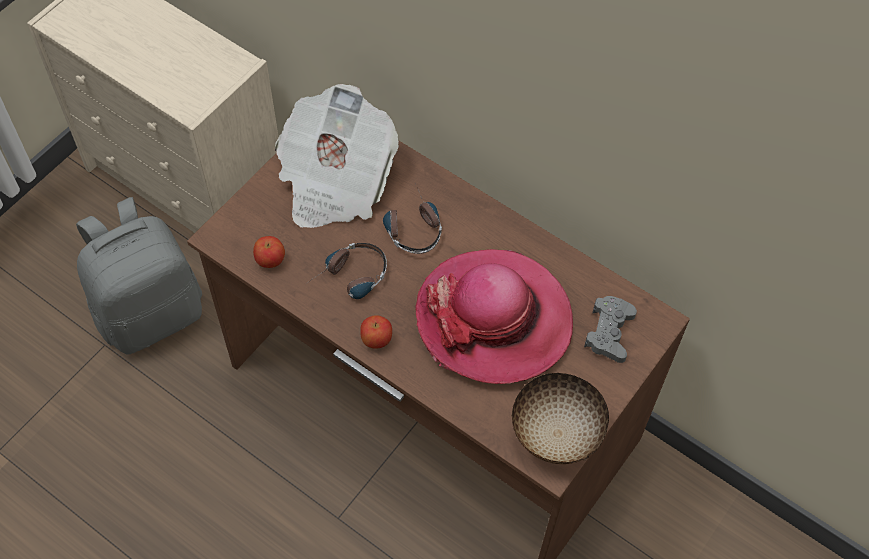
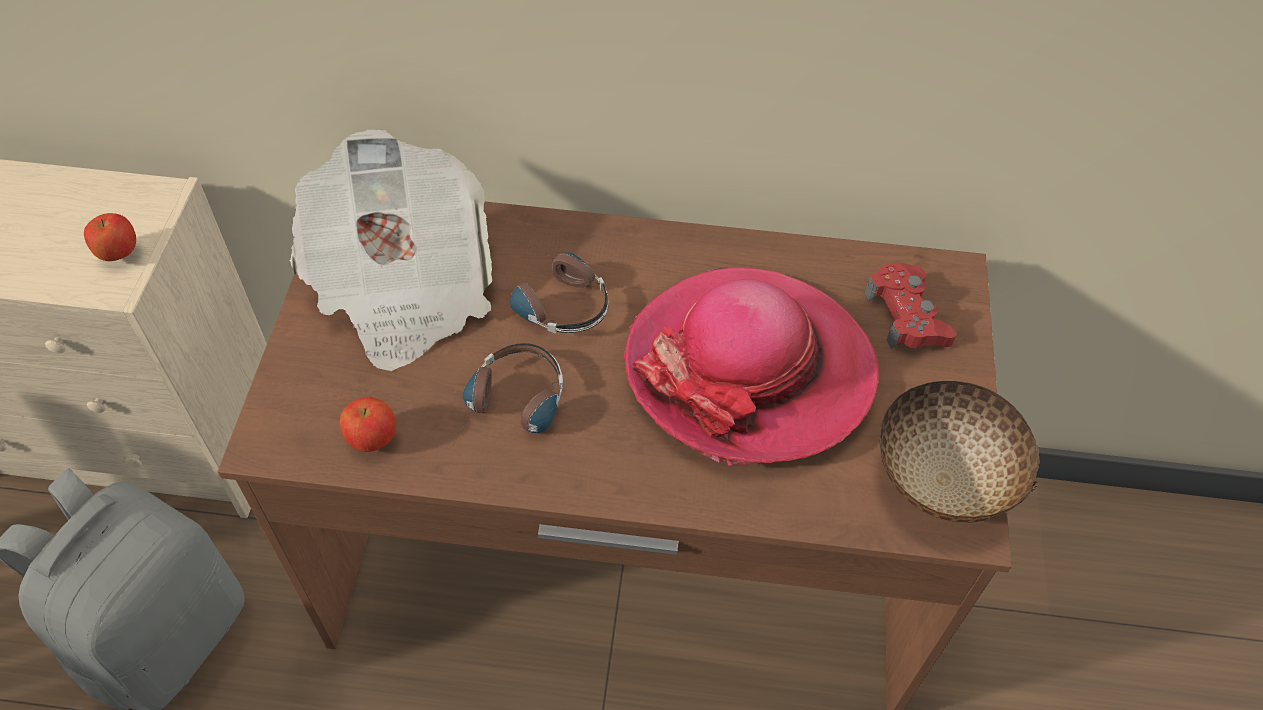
camera: 30 degrees left, 5 degrees down
(376, 339) = (606, 476): apple -> apple (118, 253)
(609, 333) = (907, 316): grey game controller -> red game controller

